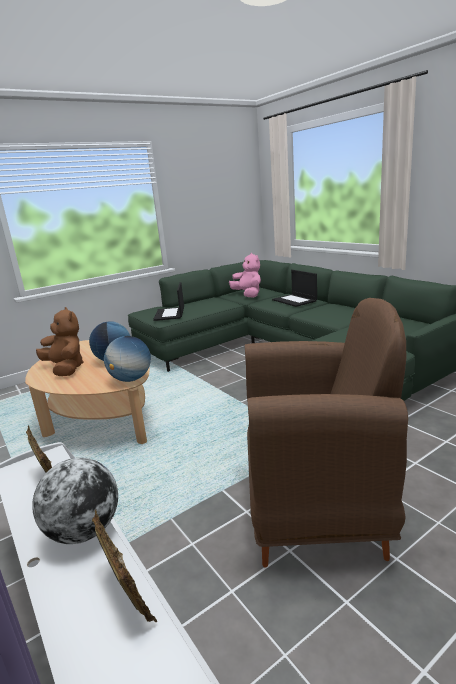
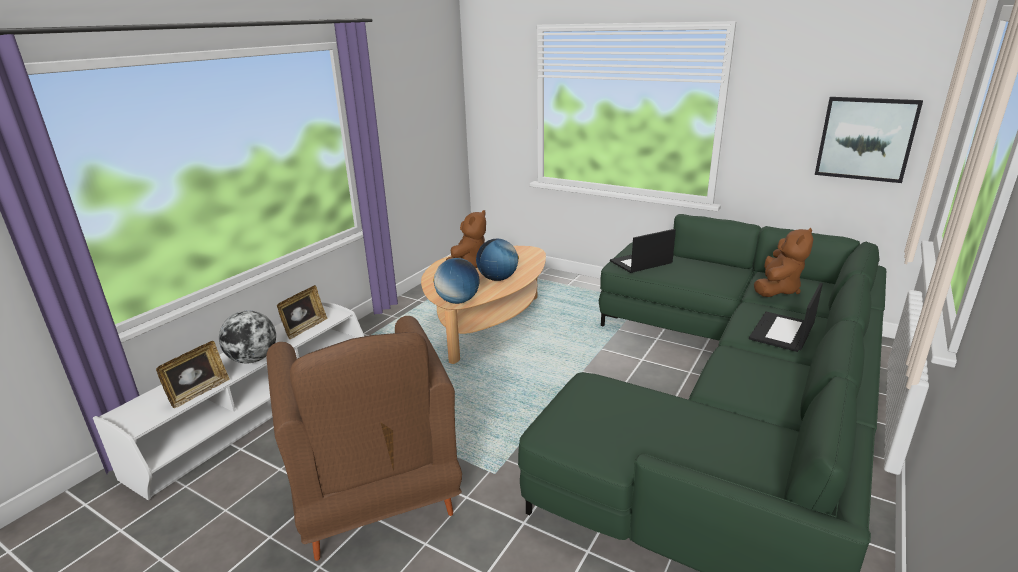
camera: 65 degrees right, 5 degrees up
(230, 207) = (865, 139): none -> picture
(248, 295) = (777, 289): pink plush toy -> brown plush toy

